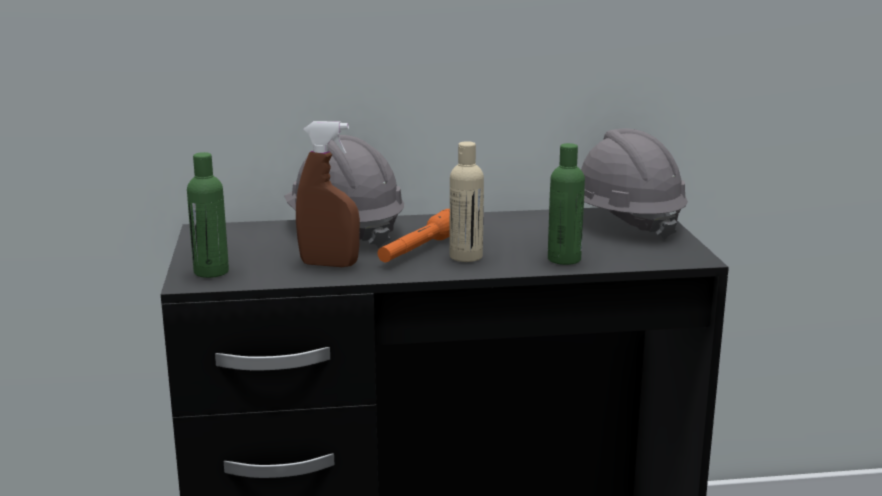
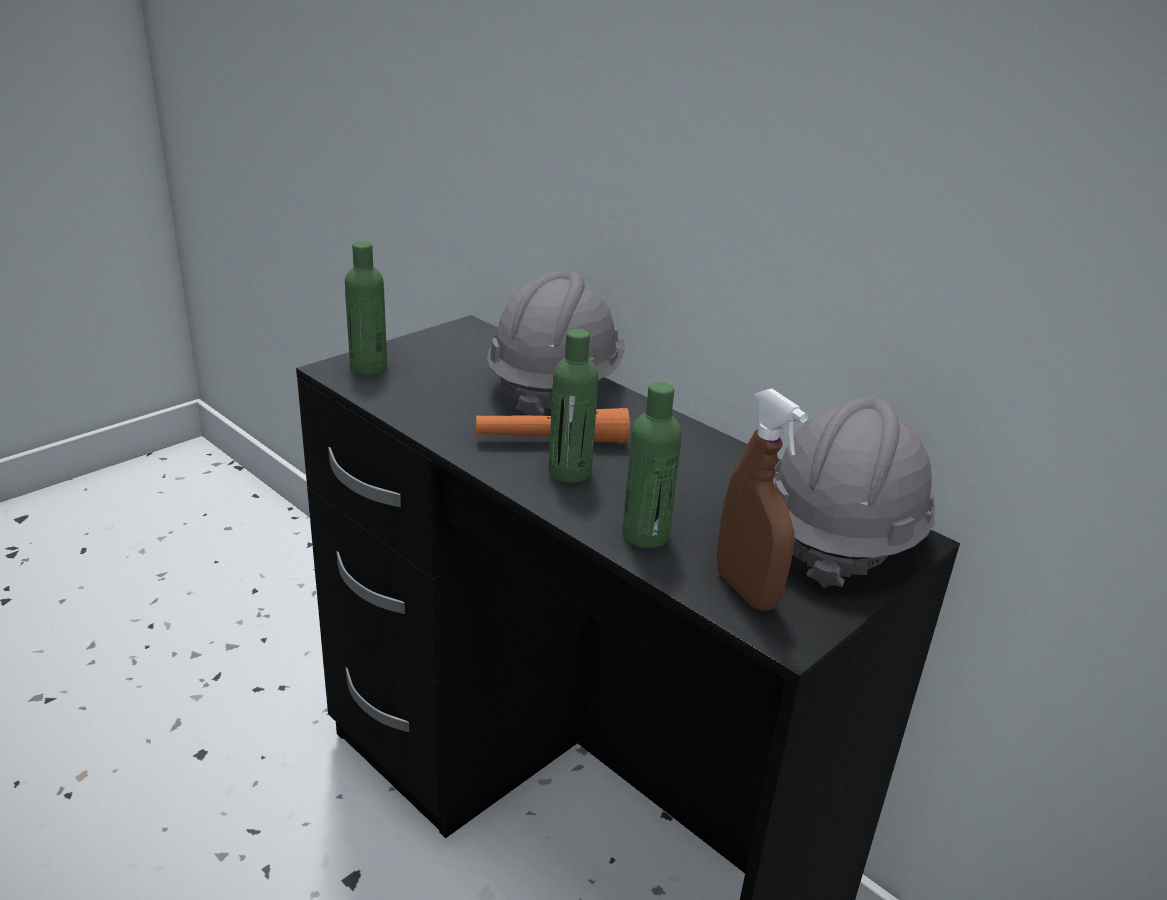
camera: 50 degrees right, 10 degrees up
(329, 264) = (452, 410): brown spray bottle -> brown spray bottle (746, 590)
(466, 256) = (570, 472): beige bottle -> green bottle

